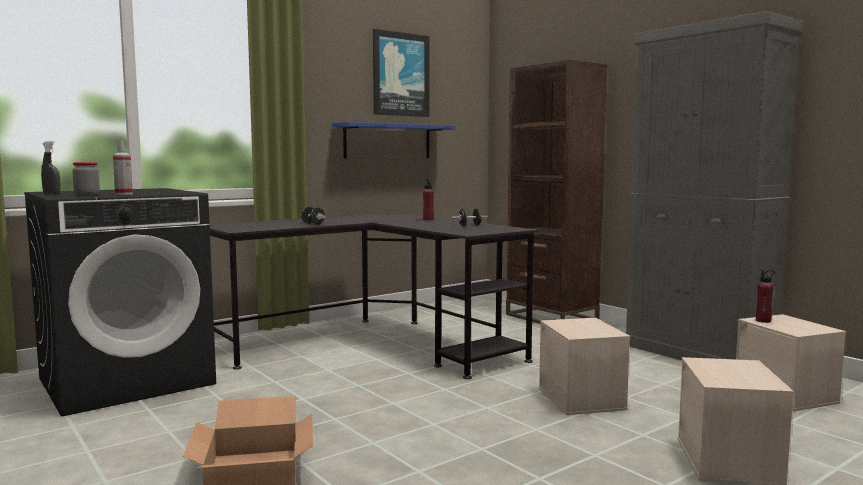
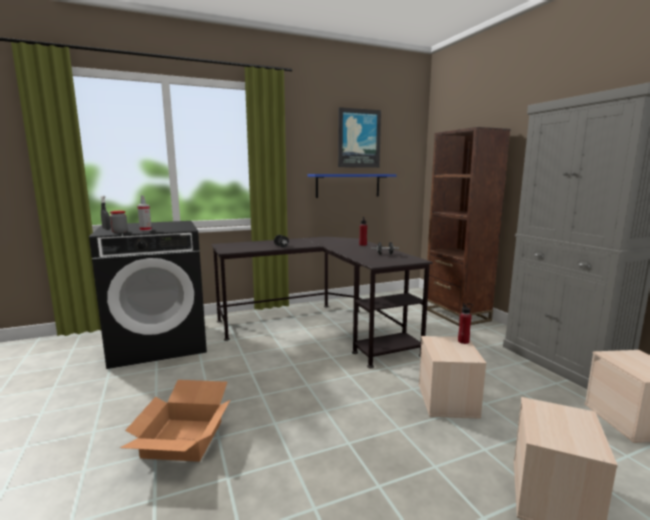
camera: 15 degrees right, 5 degrees up
(763, 321) = (616, 356): red bottle -> red bottle (463, 341)

